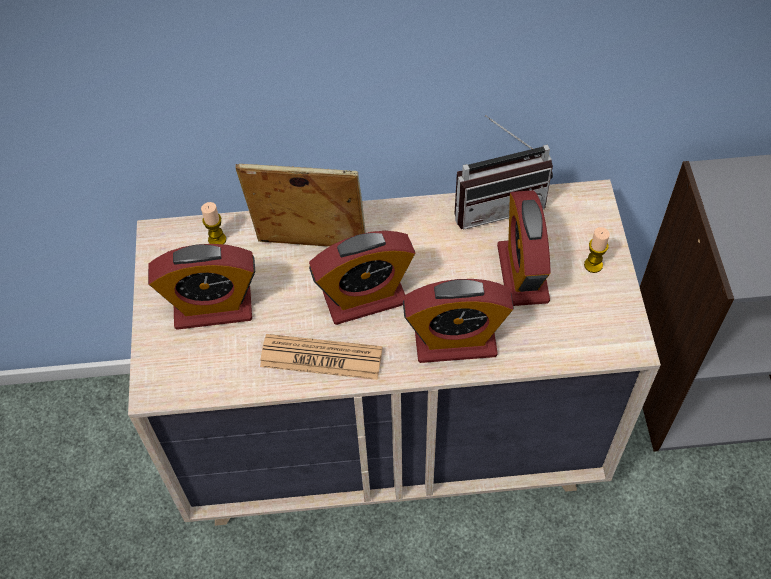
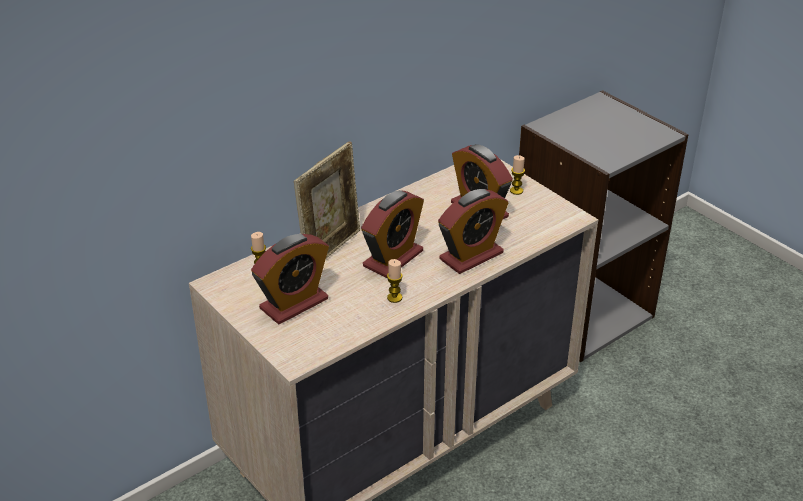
camera: 35 degrees left, 20 degrees down
(310, 248) = (331, 249): picture frame -> picture frame turned 150 degrees clockwise
(321, 358) = (394, 297): newspaper -> candle
(497, 203) = (430, 184): radio -> none

